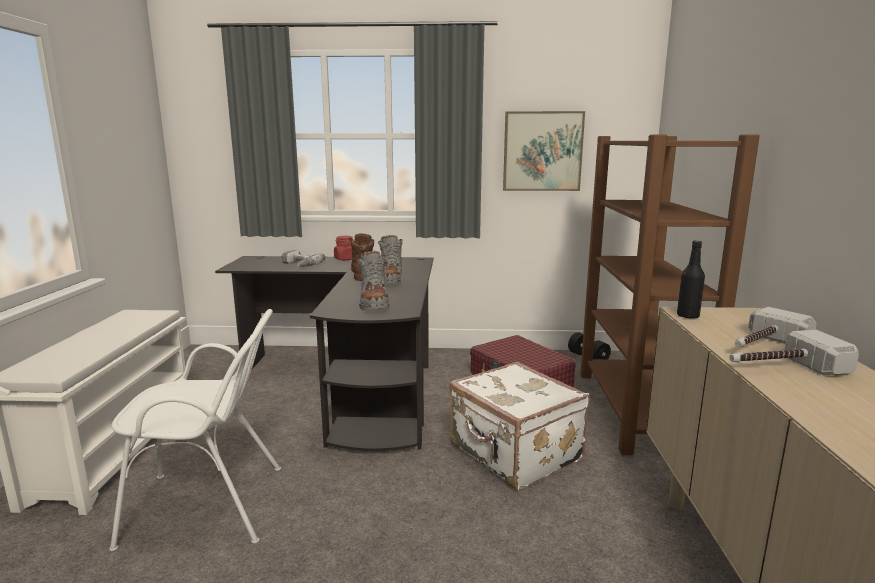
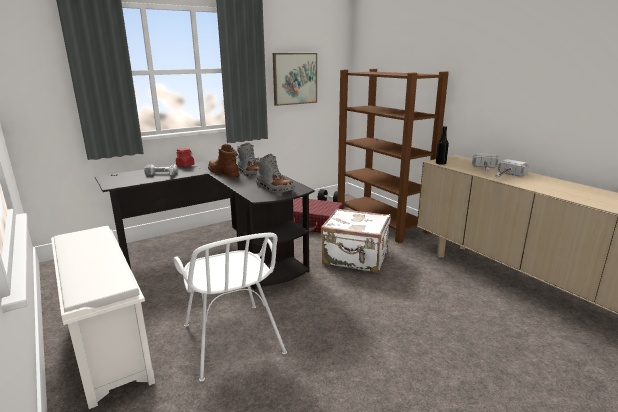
camera: 35 degrees left, 5 degrees up
(211, 504) = (233, 341): white chair -> white chair turned 105 degrees clockwise

